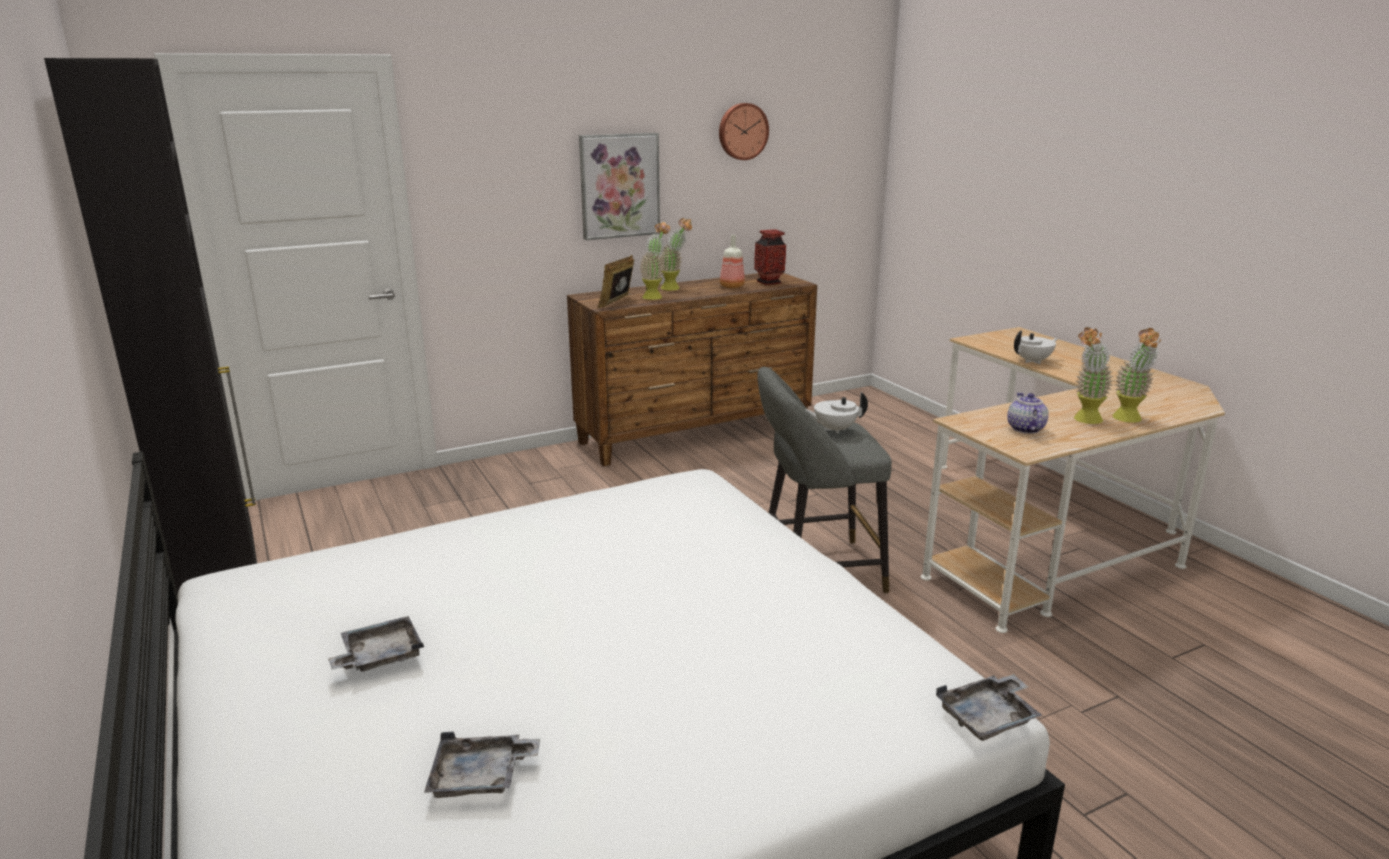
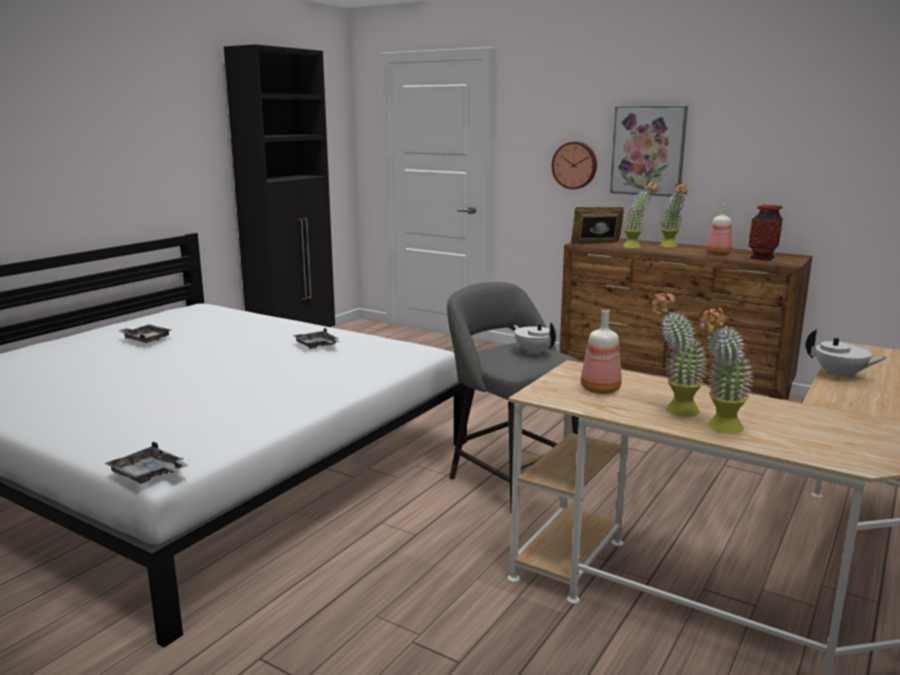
camera: 60 degrees right, 5 degrees down
(481, 777) = (54, 376): grey tray -> grey tray (317, 346)
(742, 131) = (784, 107): wall clock -> wall clock (575, 165)
(1024, 429) = (599, 389): teapot -> bottle

